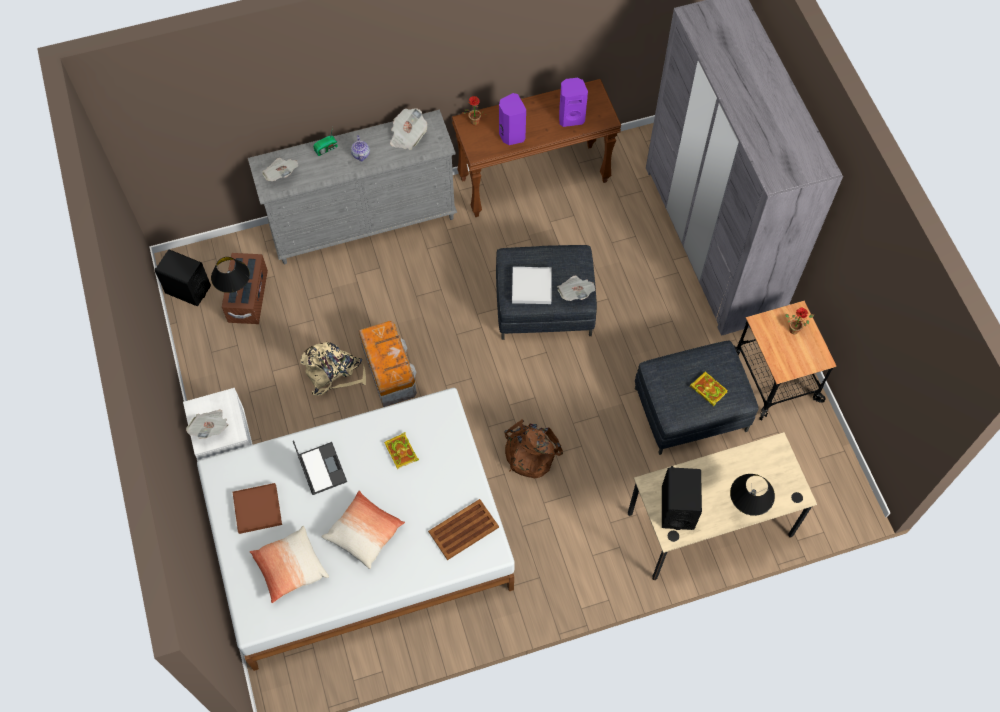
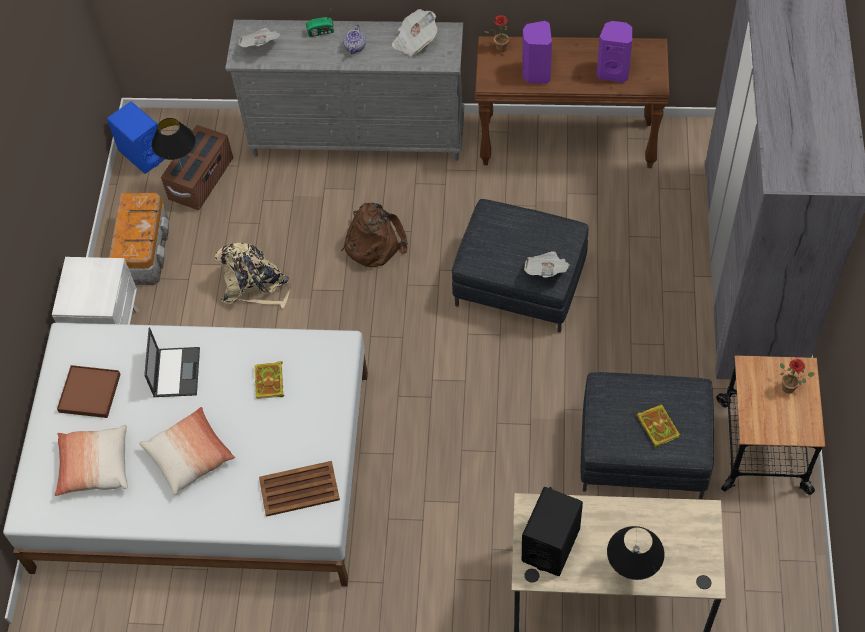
camera: 25 degrees right, 5 degrees down
(188, 289) = (143, 154): black speaker -> blue speaker
(210, 428) = (80, 292): newspaper -> none
(389, 370) = (316, 301): storage box -> storage box (144, 249)
(529, 453) = (432, 440): brown backpack -> brown backpack (373, 242)
(531, 286) = (499, 249): white tray -> none

